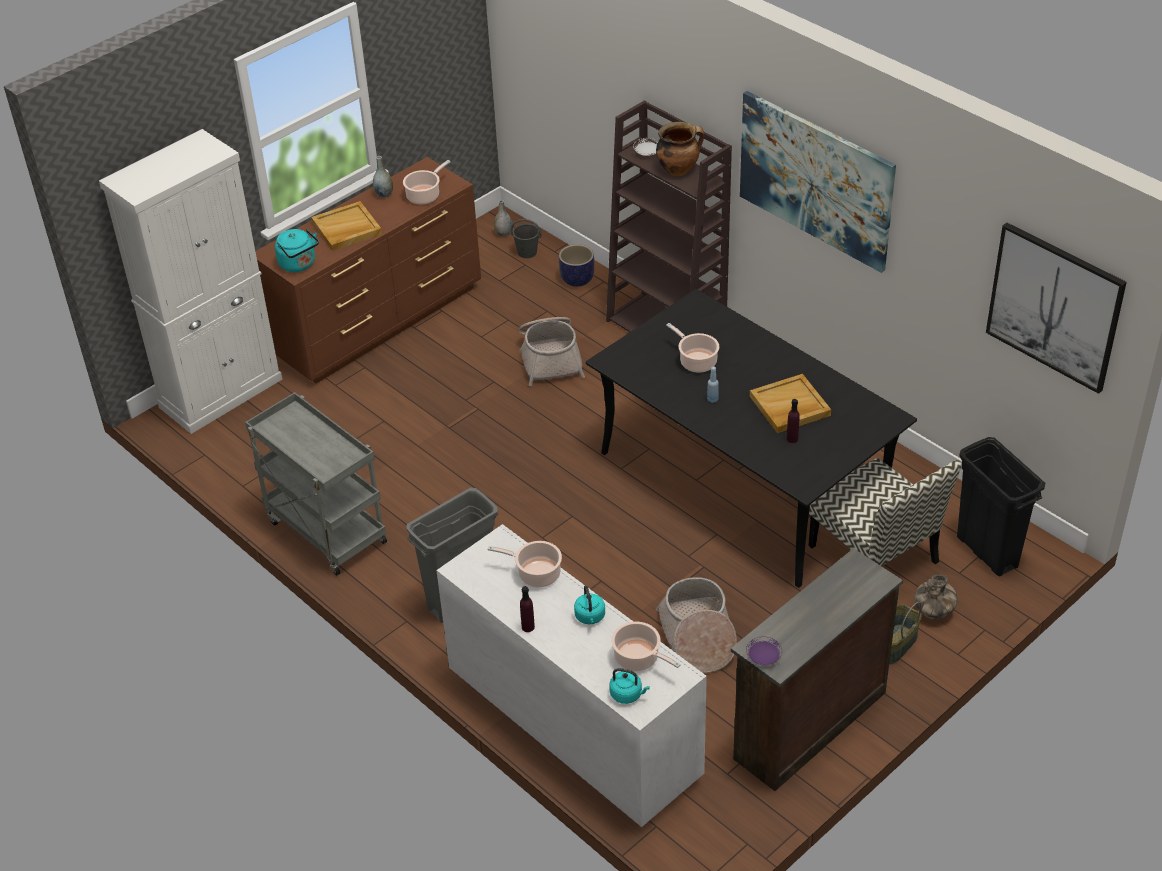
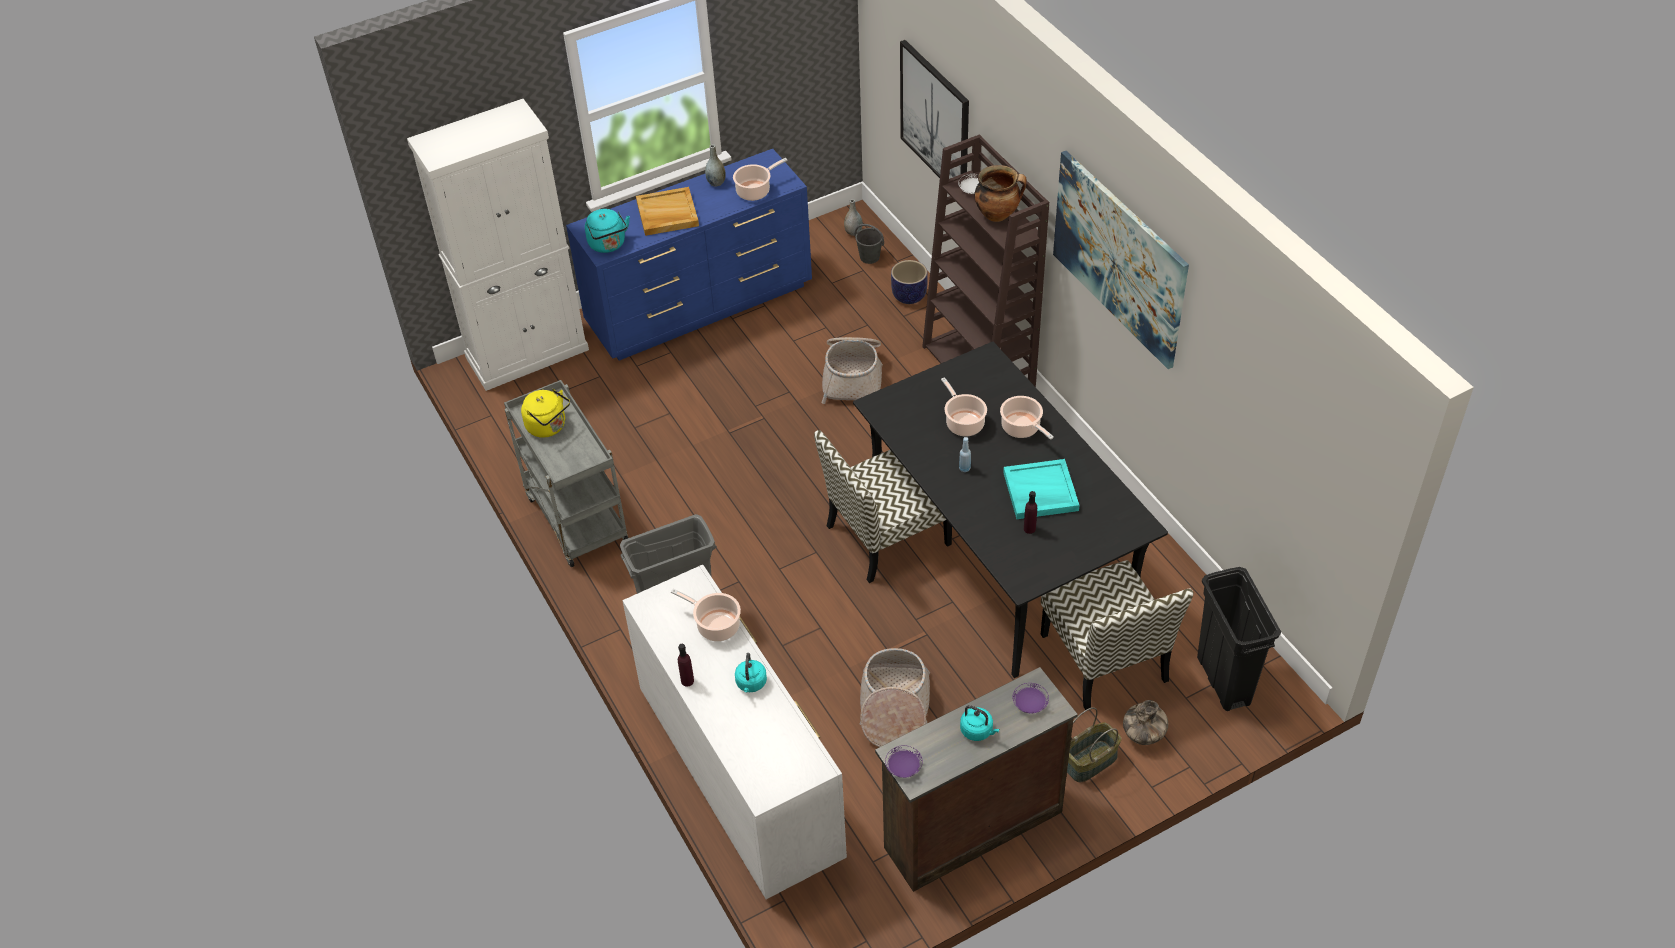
camera: 15 degrees right, 5 degrees up
(296, 437) = (548, 427): none -> yellow kettle
(379, 321) = (701, 306): brown dresser -> blue dresser
(627, 694) = (757, 775): turquoise kettle -> turquoise kettle (978, 731)
(634, 490) = (886, 536): none -> chair
(639, 658) = (782, 739): cooking pot -> cooking pot (1022, 428)
(789, 406) = (1040, 492): beige tray -> turquoise tray
(857, 580) = (1030, 704): none -> purple plate
(1054, 306) = (1318, 453): picture -> picture (935, 119)

